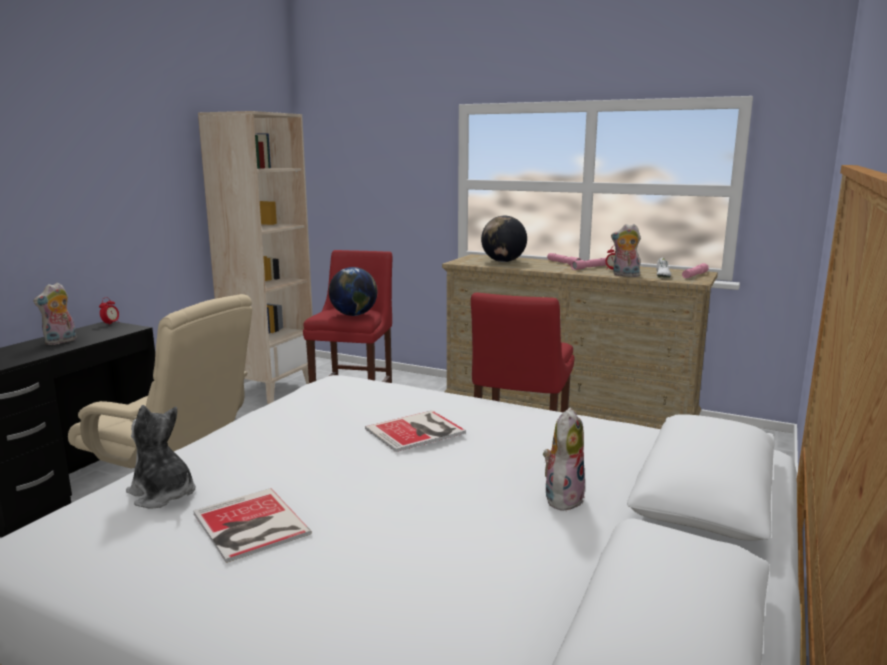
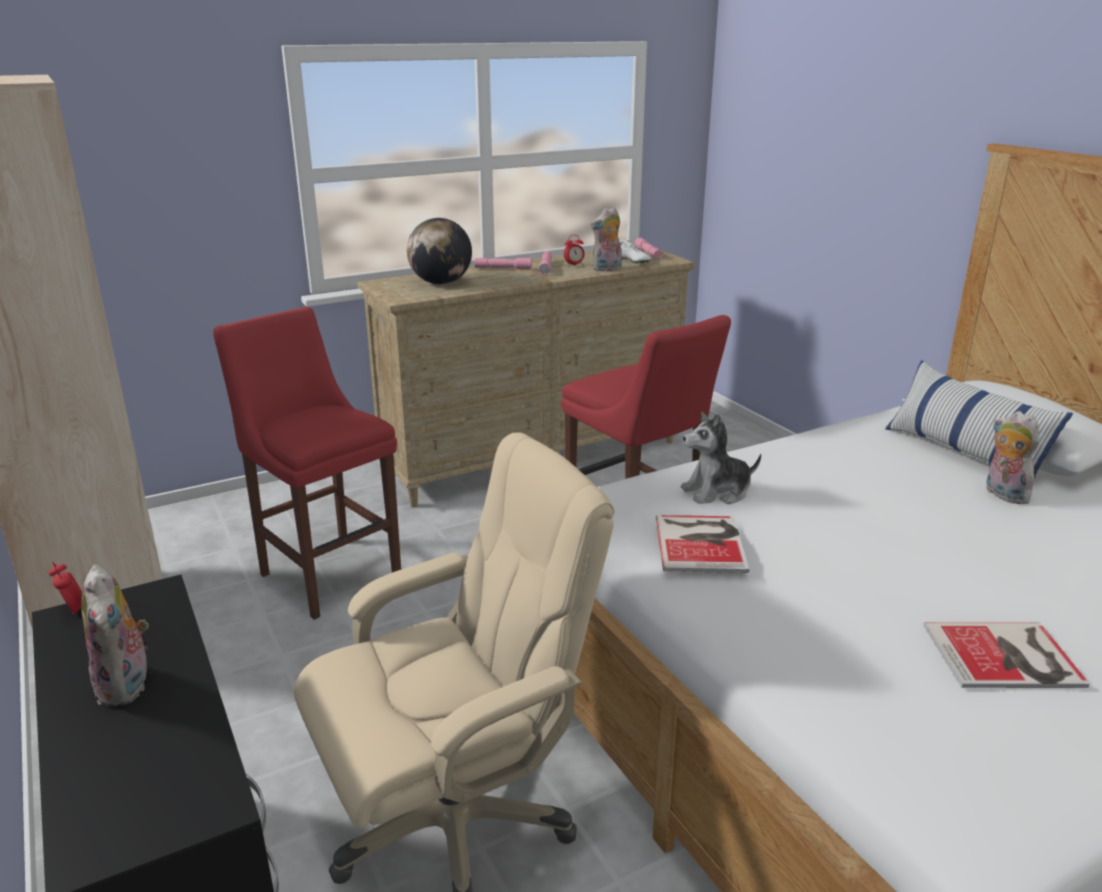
camera: 55 degrees left, 10 degrees up
(163, 494) = (888, 701): plush toy -> plush toy (717, 492)
(354, 315) = (344, 421): globe -> none
(418, 431) = (820, 505): book -> book (702, 542)
(629, 471) = (964, 453): none -> pillow

